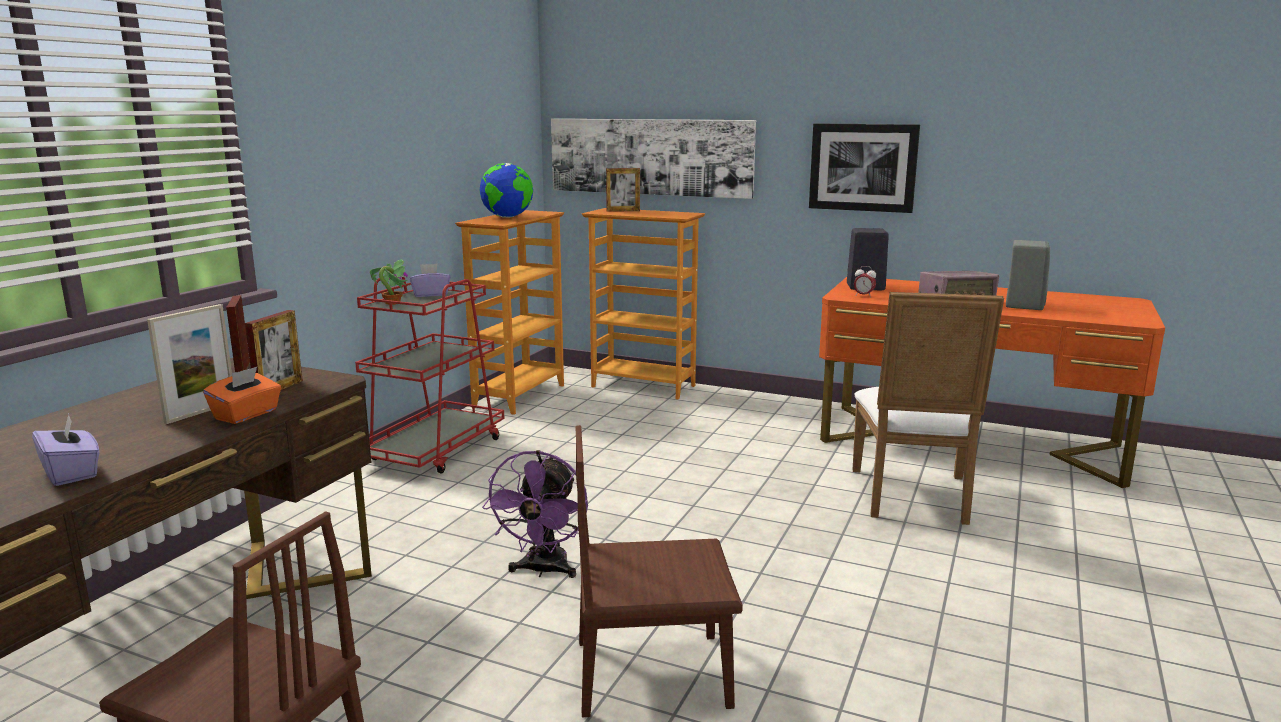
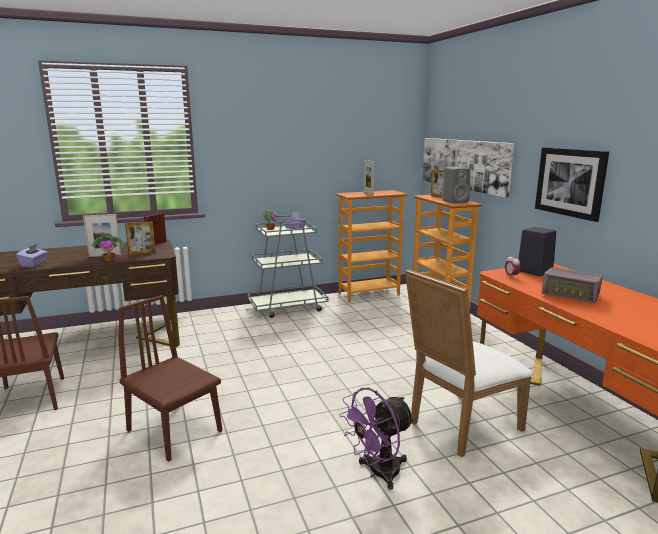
camera: 45 degrees right, 0 degrees up
(247, 415) = (110, 260): orange tissue box -> potted plant
(435, 450) = (288, 307): red cart -> grey cart
(507, 217) = (368, 193): globe -> picture frame
(543, 570) = (224, 372): purple fan -> purple fan (378, 473)
(1023, 305) = (617, 312): grey speaker -> grey speaker (455, 201)

